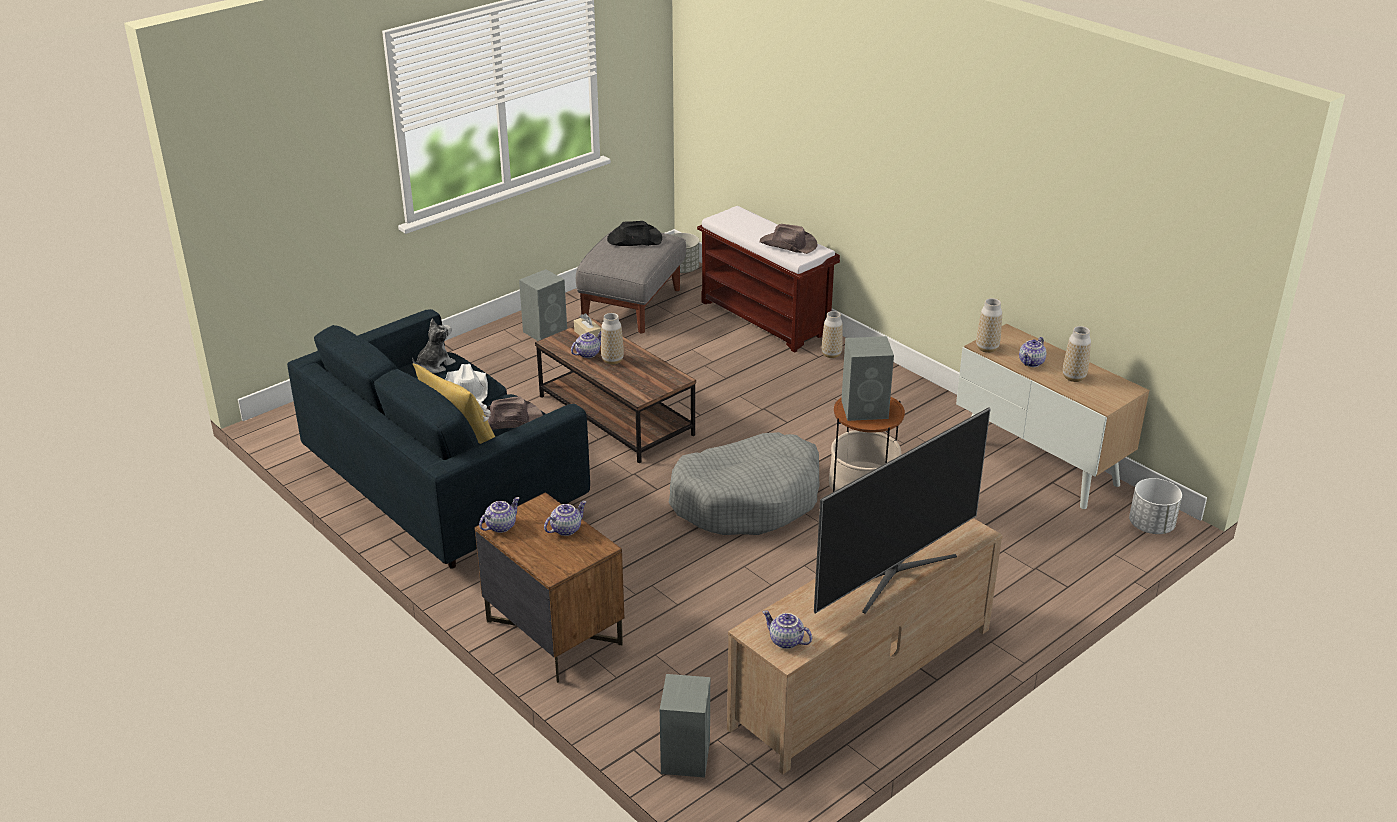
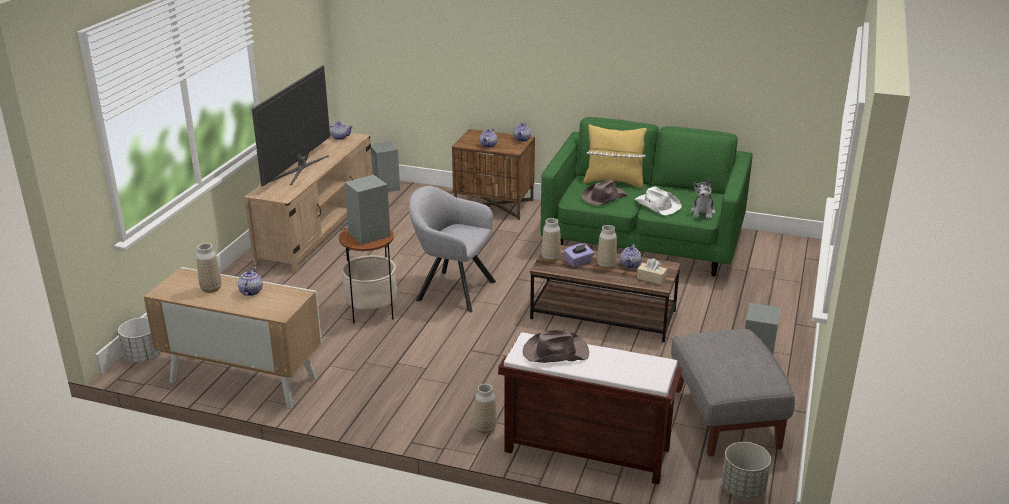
camera: 150 degrees right, 5 degrees down
(447, 488) = (643, 242): blue sofa -> green sofa
(634, 239) = (743, 367): black hat -> none
(634, 373) = (578, 262): none -> purple tissue box
(747, 499) = (451, 289): grey dog bed -> grey armchair
(987, 348) = (294, 294): vase -> vase (551, 258)

